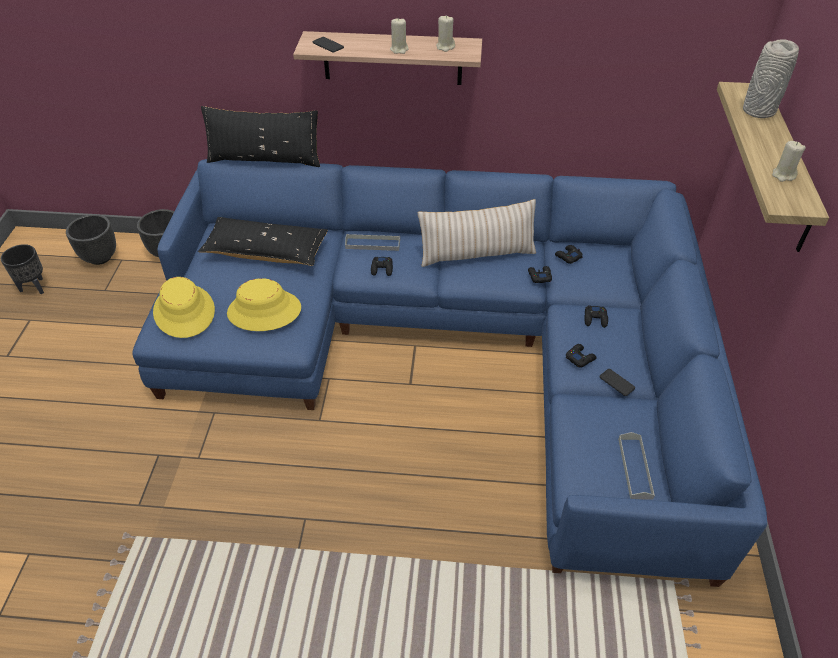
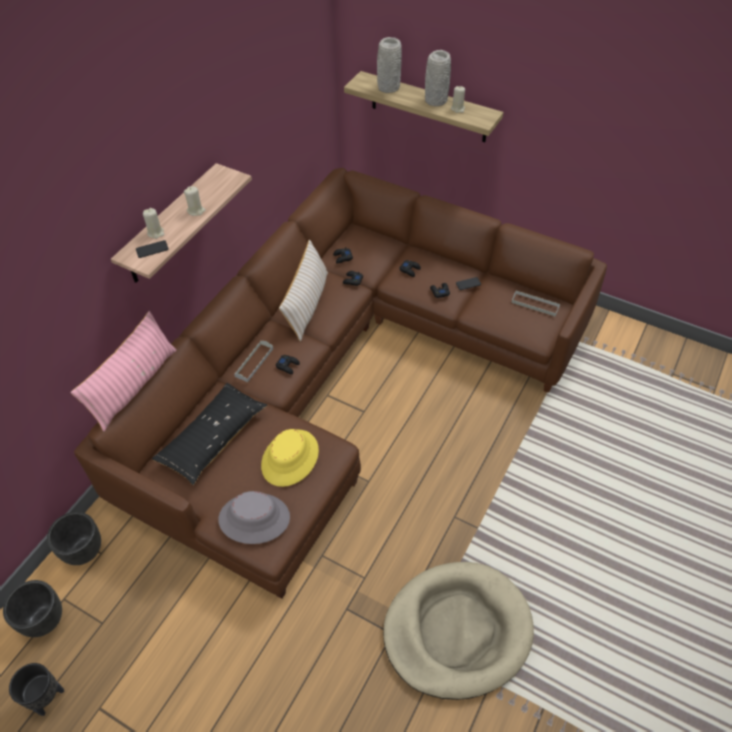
camera: 65 degrees left, 5 degrees up
(155, 568) = (457, 631): none -> beige dog bed
(184, 311) = (254, 518): yellow hat -> grey hat
(265, 160) = (134, 386): black pillow -> pink pillow
(445, 47) = (213, 185): beige candle -> beige candle (156, 233)
(452, 346) = (341, 373): blue sofa -> brown sofa
(778, 152) = (435, 100): none -> grey vase

